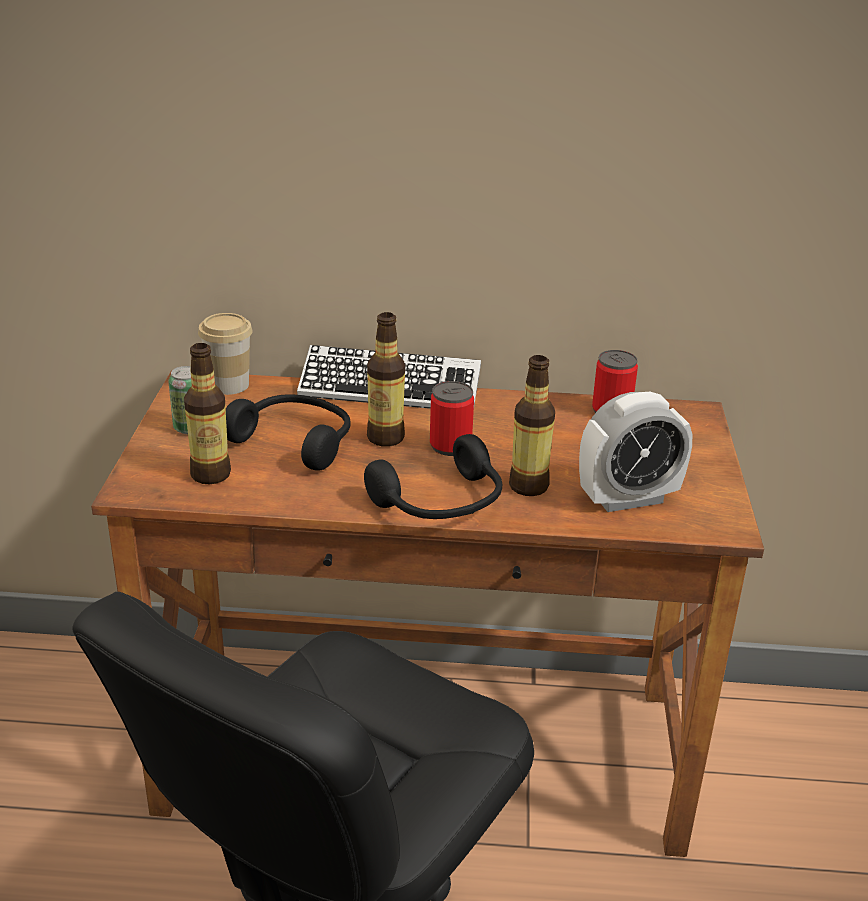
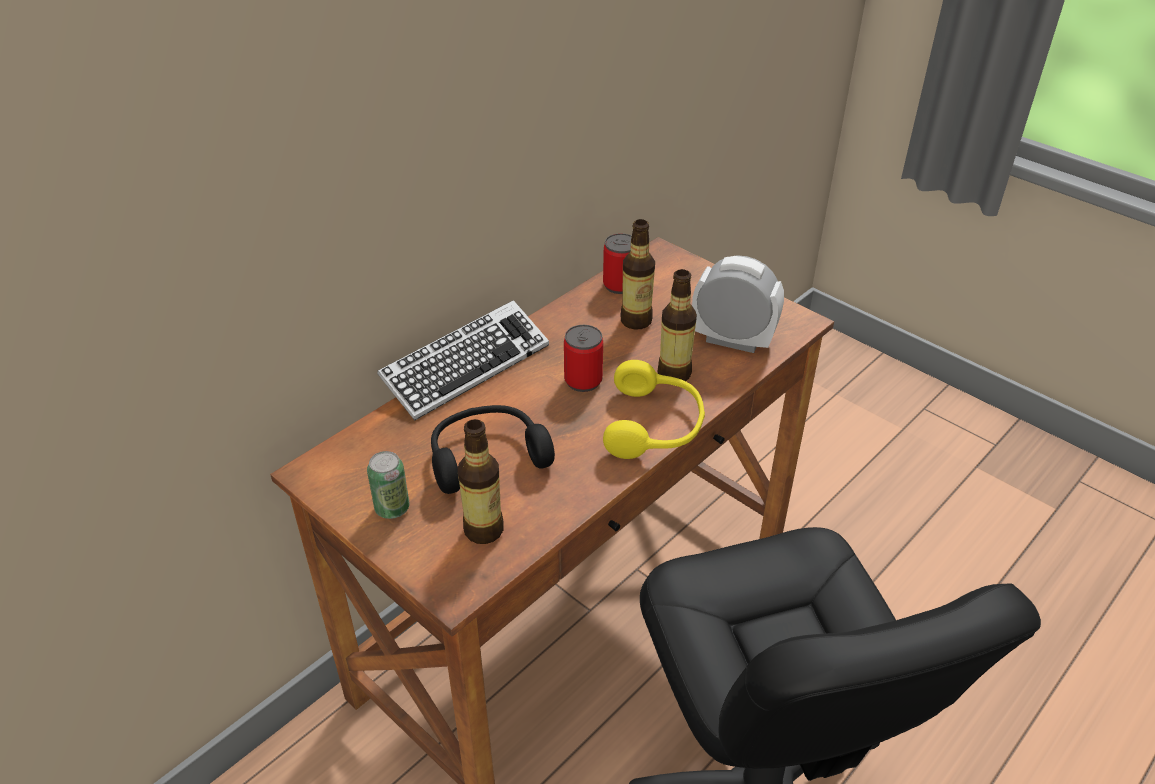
camera: 50 degrees left, 10 degrees up
(229, 385) = (346, 451): cup -> none
(385, 438) = (535, 406): bottle -> bottle (636, 321)
(441, 504) = (655, 426): black headphones -> yellow headphones
(628, 499) = (732, 340): alarm clock -> alarm clock turned 90 degrees counterclockwise

